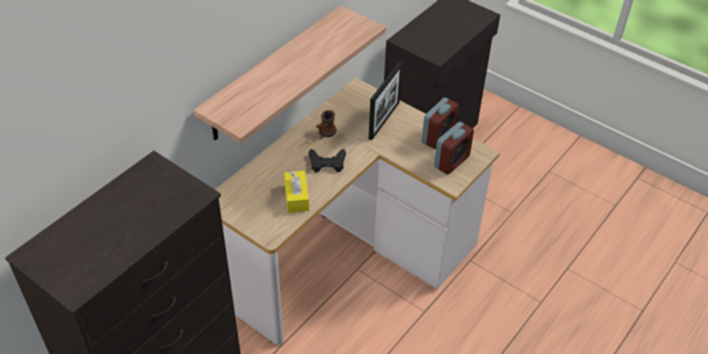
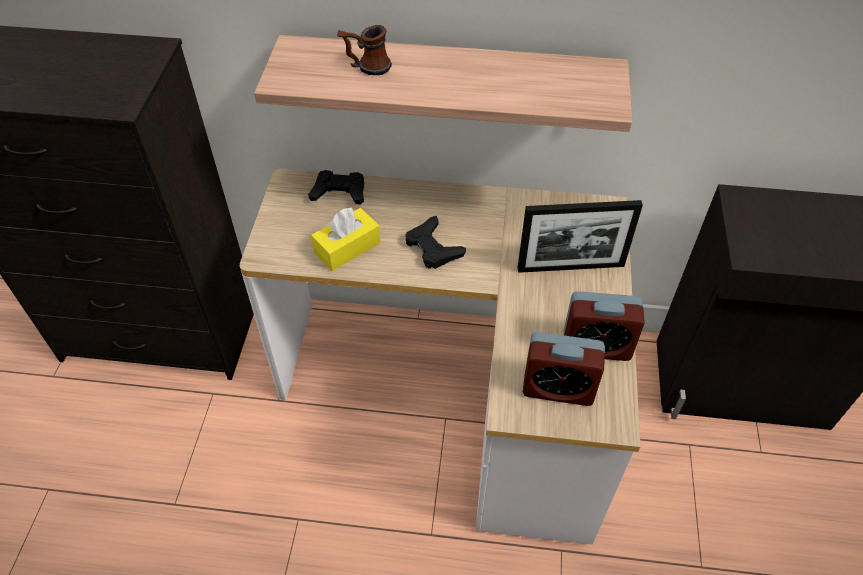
camera: 60 degrees right, 5 degrees up
(248, 182) = (339, 192): none -> black game controller
(325, 134) = (485, 220): mug -> mug (366, 67)

